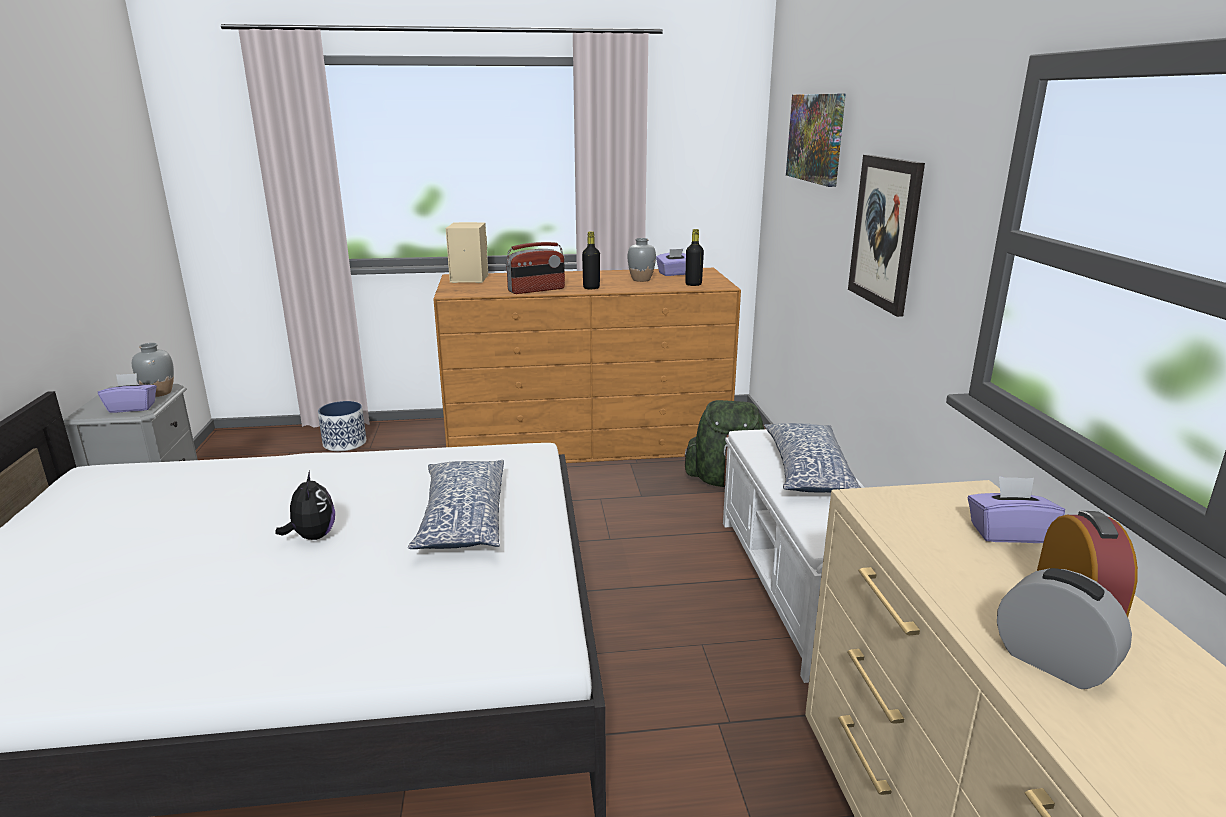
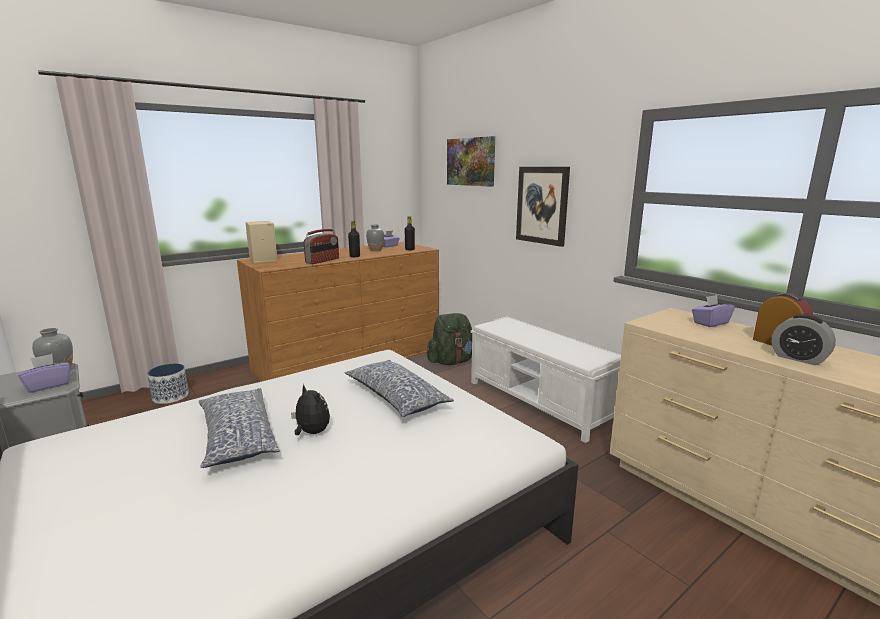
camera: 30 degrees left, 5 degrees down
(807, 471) = (535, 335): pillow -> pillow (237, 437)
(1052, 663) = (798, 358): alarm clock -> alarm clock turned 150 degrees counterclockwise

